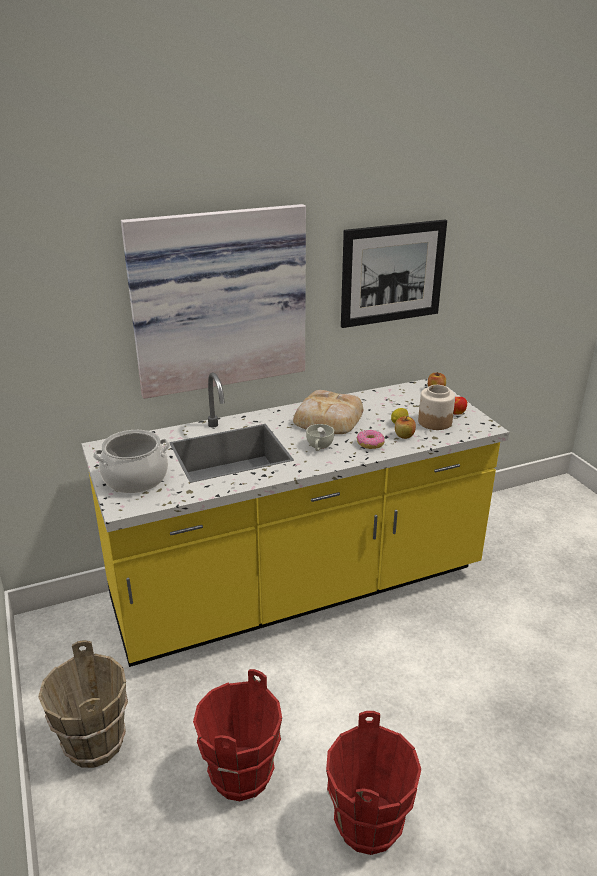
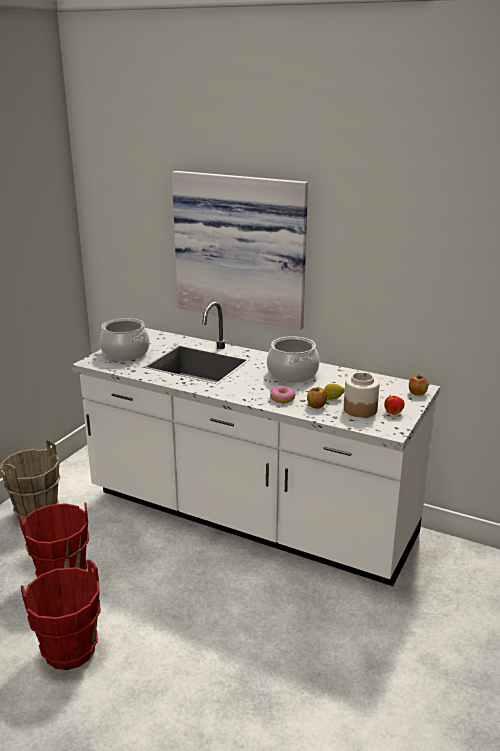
camera: 50 degrees right, 5 degrees down
(298, 589) = (249, 516): yellow counter -> white counter
(319, 447) = (248, 385): white cup -> none
(327, 419) = (292, 374): bread -> cooking pot
(392, 273) = (398, 265): picture -> none

